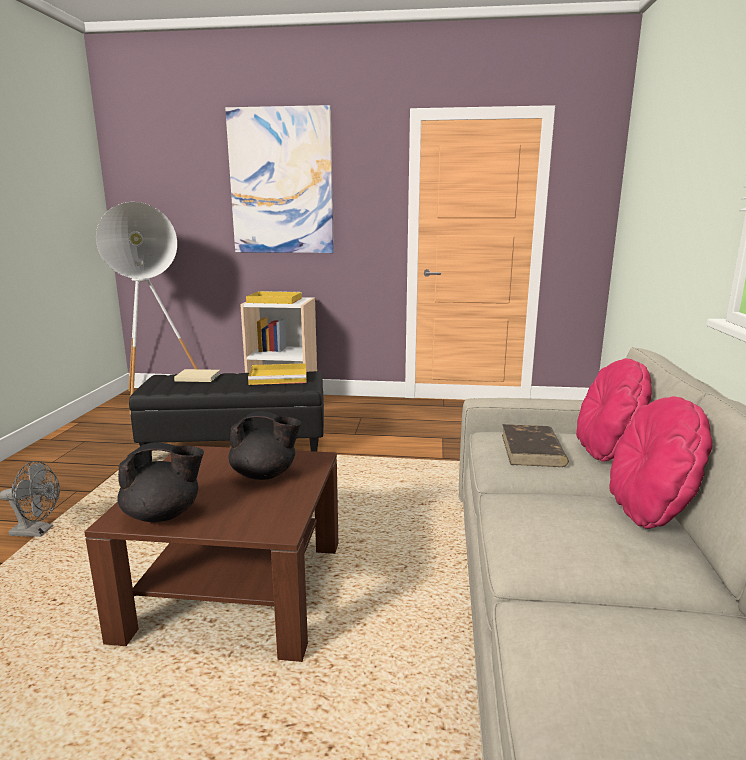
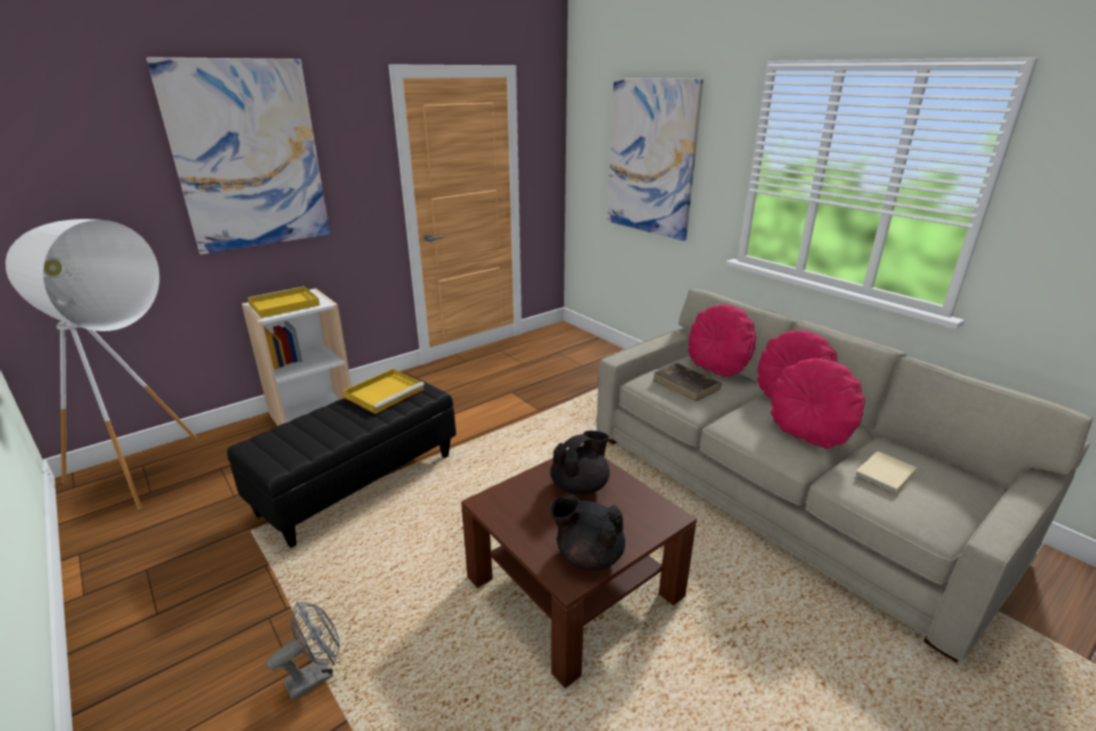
camera: 45 degrees left, 10 degrees up
(163, 515) = (588, 556): black teapot -> black teapot turned 105 degrees counterclockwise
(197, 377) = (298, 428): beige book -> beige book (883, 474)
(592, 550) = (808, 435): none -> pink pillow
(672, 191) = (651, 158): none -> picture

